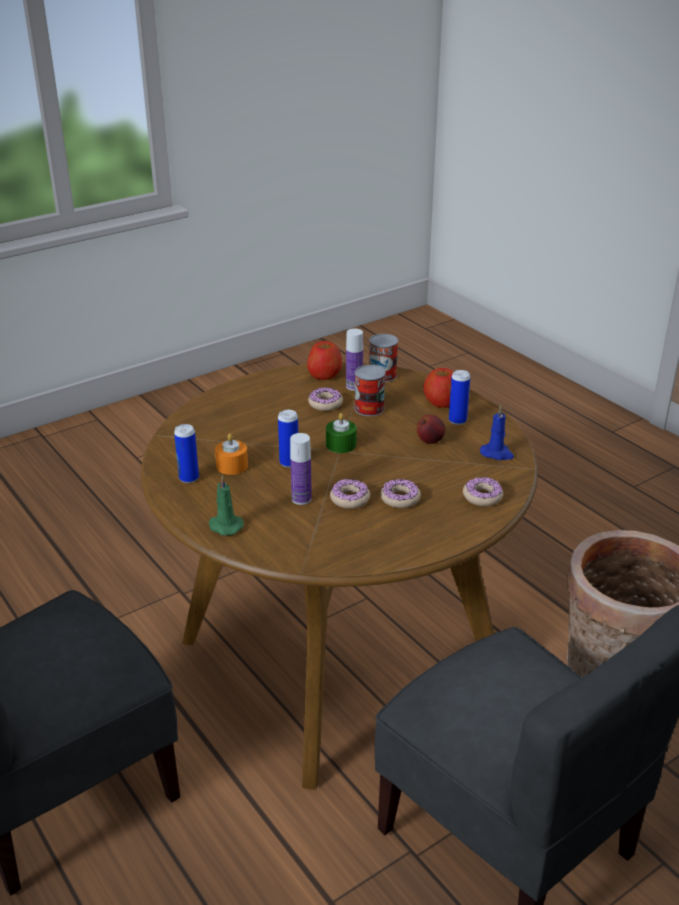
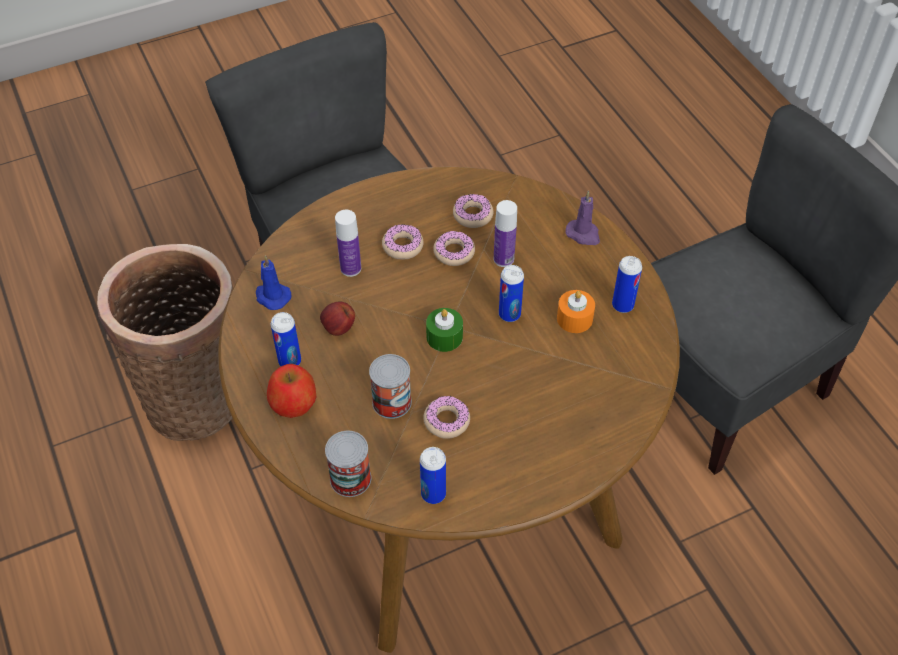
camera: 170 degrees left, 20 degrees up
(224, 526) = (583, 234): green candle -> purple candle
(324, 374) = (433, 494): apple -> can
(354, 386) = (398, 456): bottle -> bottle (350, 268)
(482, 496) = (319, 237): donut -> donut (473, 215)

